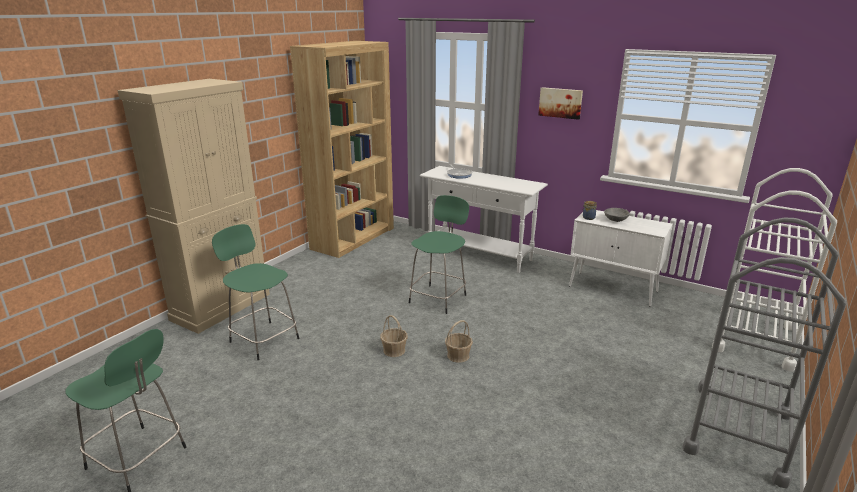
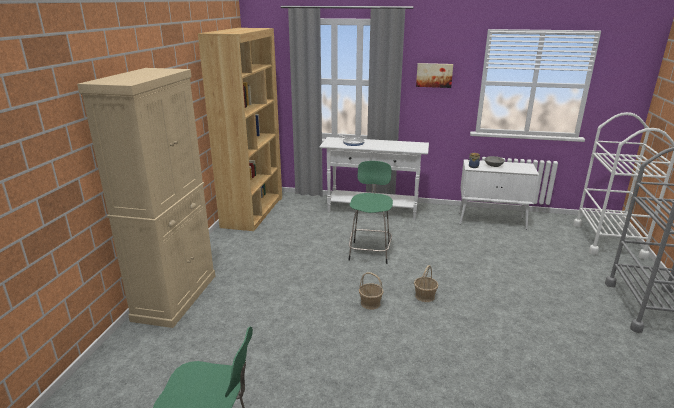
camera: 20 degrees left, 0 degrees up
(263, 339) = (244, 319): green stool -> none

